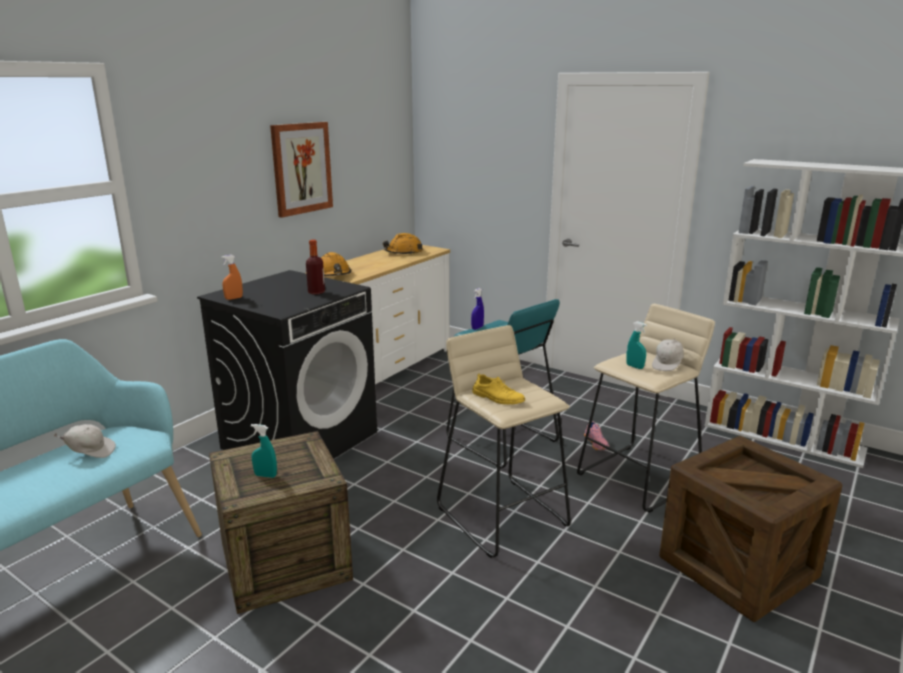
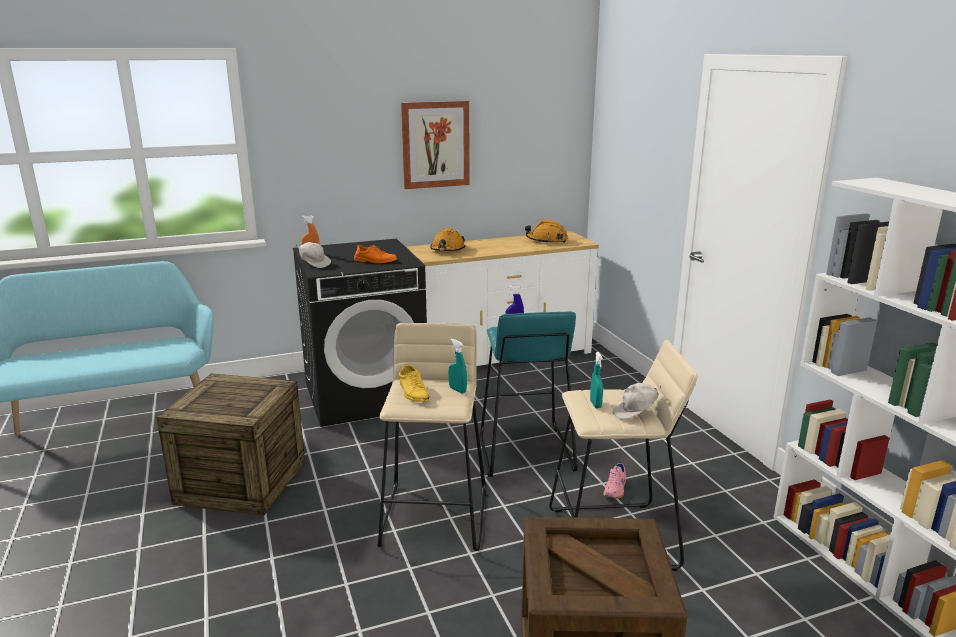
camera: 35 degrees right, 0 degrees up
(90, 452) = (143, 349): white cap -> white cap (314, 264)
(265, 475) = (215, 401): turquoise spray bottle -> turquoise spray bottle (457, 390)
(316, 292) = (375, 261): bottle -> orange shoe

